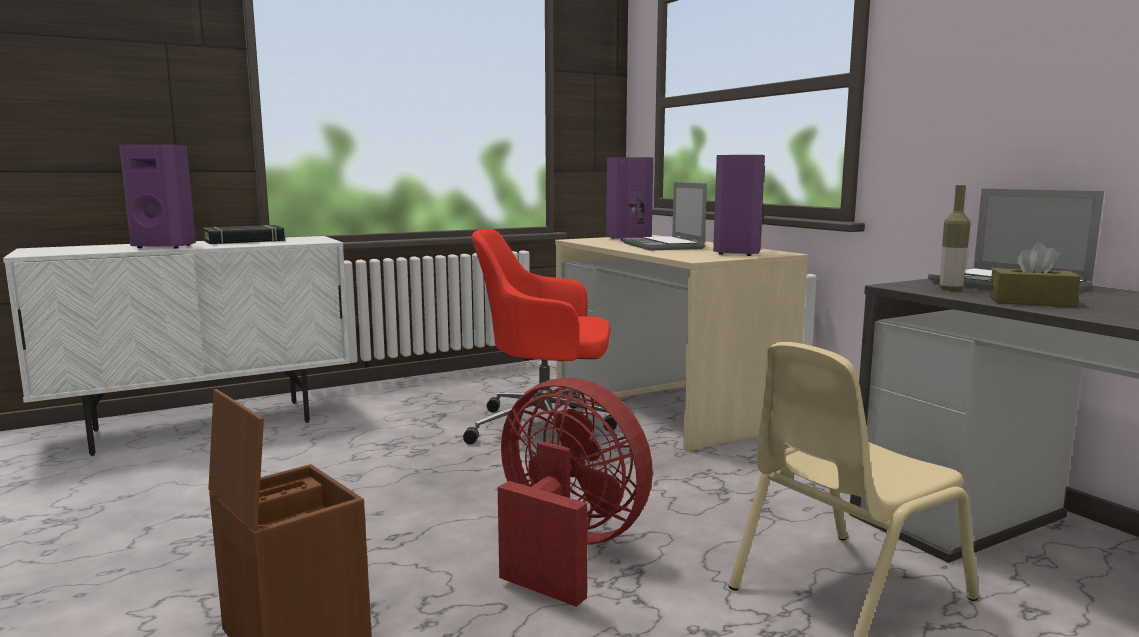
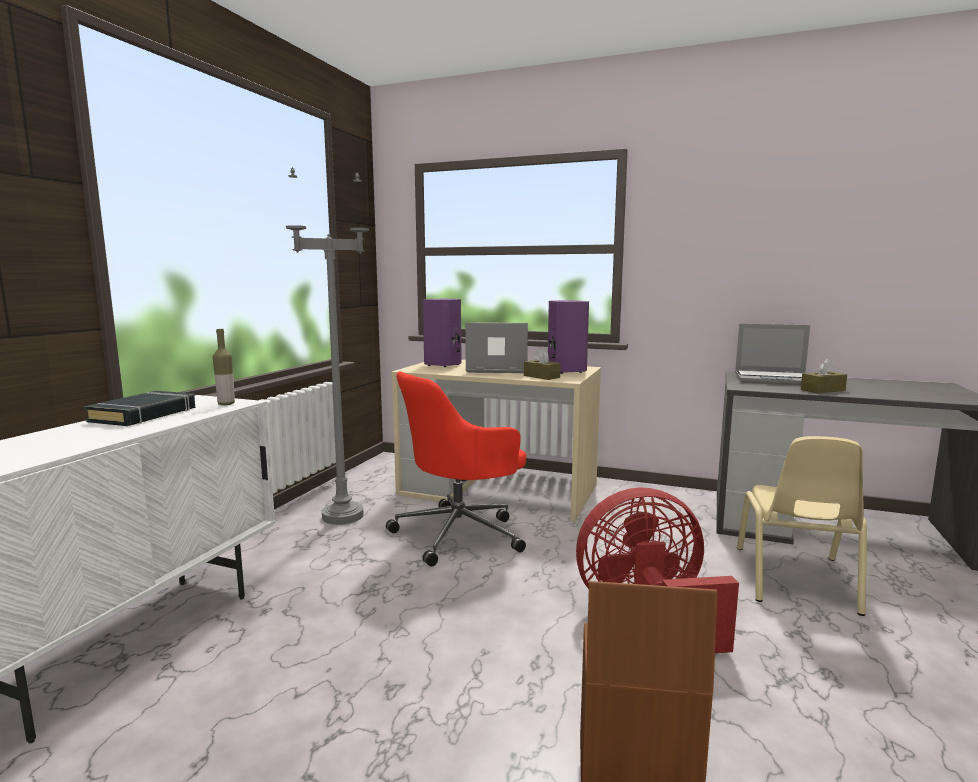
camera: 40 degrees left, 0 degrees up
(166, 246) = (82, 439): purple speaker -> none
(479, 389) = (343, 516): none -> grey floor lamp
(664, 246) = (496, 369): laptop -> laptop turned 150 degrees clockwise
(681, 254) = (541, 376): none -> brown tissue box
(950, 289) = (767, 386): bottle -> bottle (226, 404)

